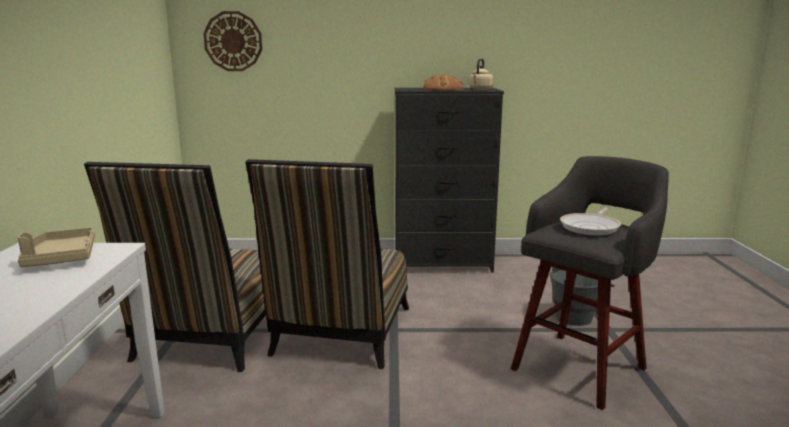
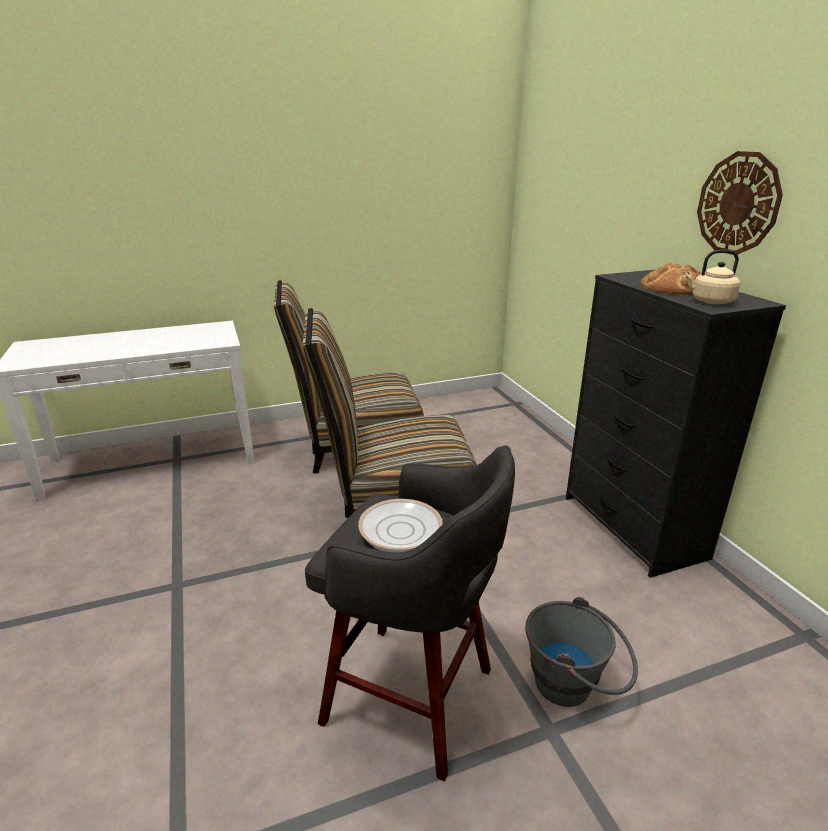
camera: 70 degrees right, 10 degrees up
(61, 258) = (204, 335): beige tray -> none
(233, 41) = (548, 183): wall clock -> wall clock (738, 204)

